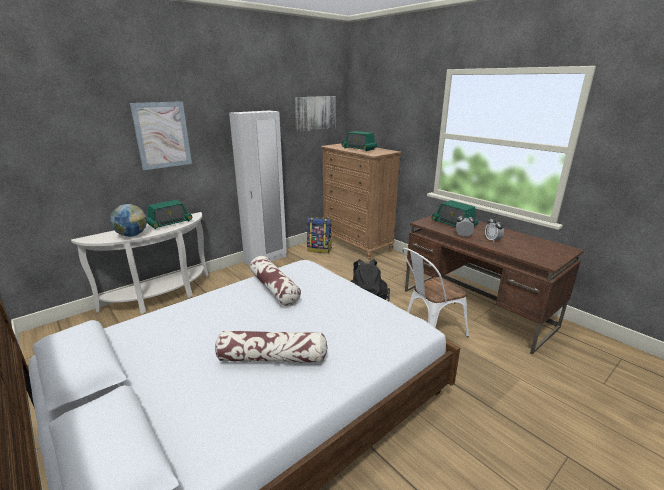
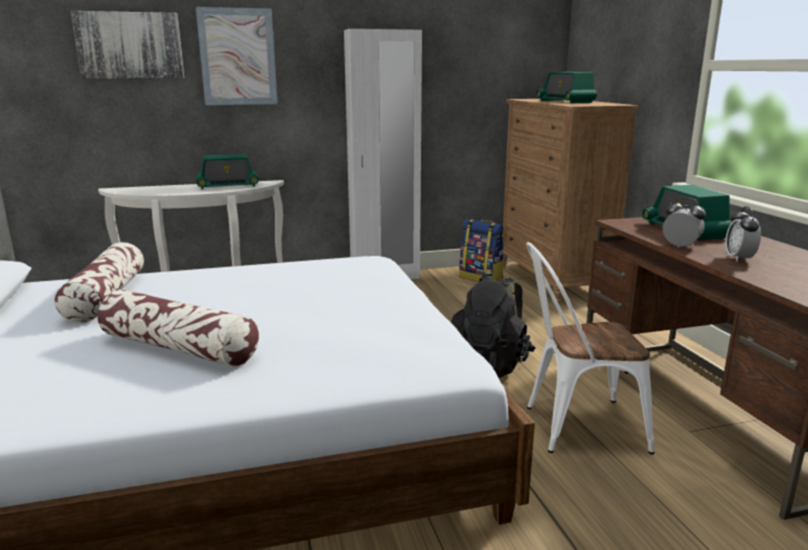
camera: 25 degrees right, 5 degrees down
(132, 235) = (166, 191): globe -> none
(274, 288) = (289, 277): pillow -> pillow (106, 297)
(315, 113) = (501, 42): picture -> picture (130, 45)

